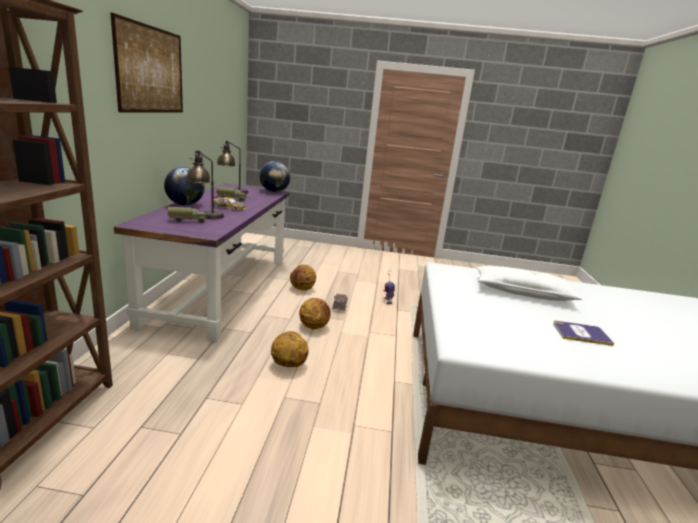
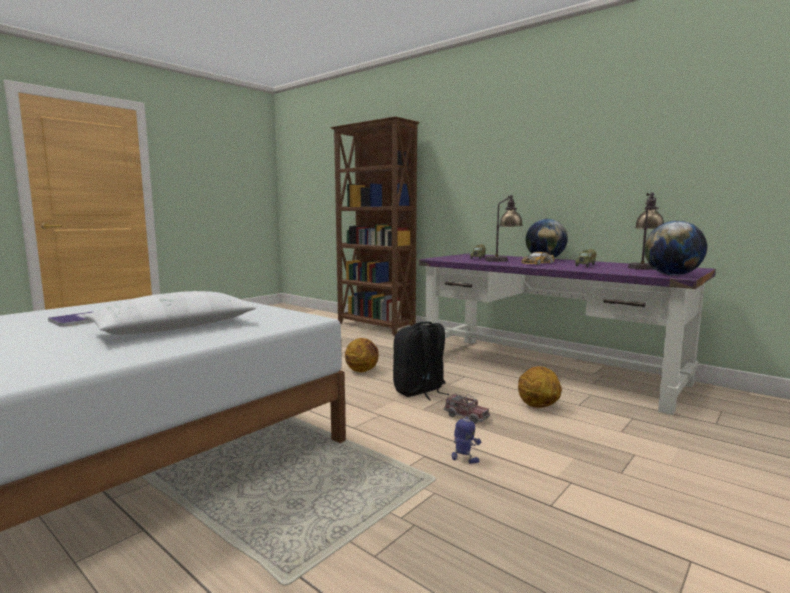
camera: 125 degrees right, 10 degrees down
(151, 70) = (544, 128): picture -> none
(314, 326) = (420, 391): basketball -> black backpack

